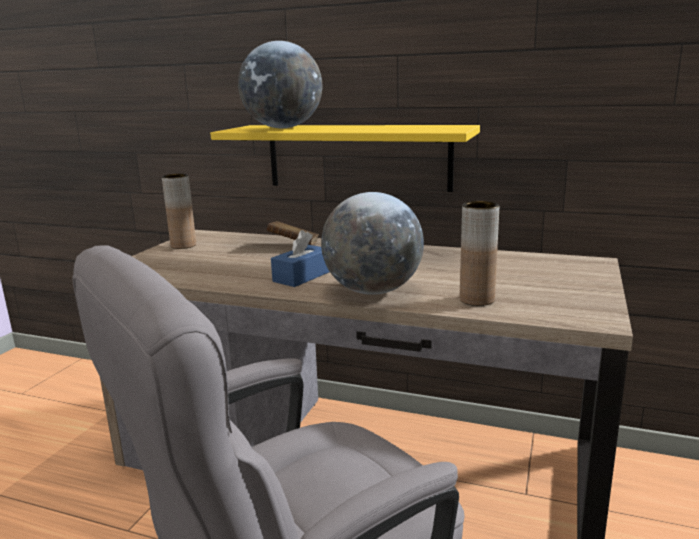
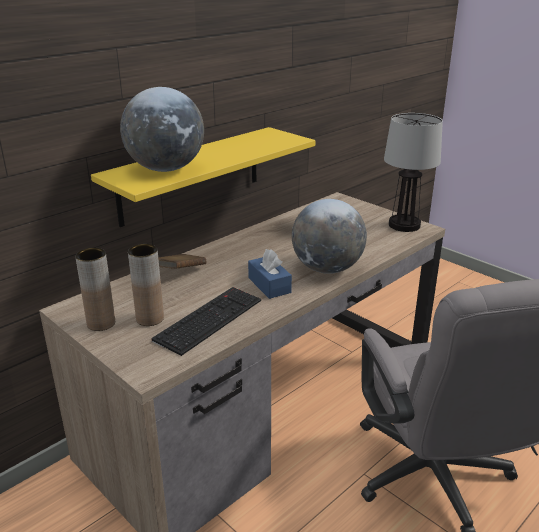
camera: 65 degrees left, 10 degrees up
(213, 270) = (208, 318): none -> keyboard
(477, 299) = (370, 245): brown vase -> brown vase (150, 319)
(584, 308) = (405, 225): none -> table lamp

